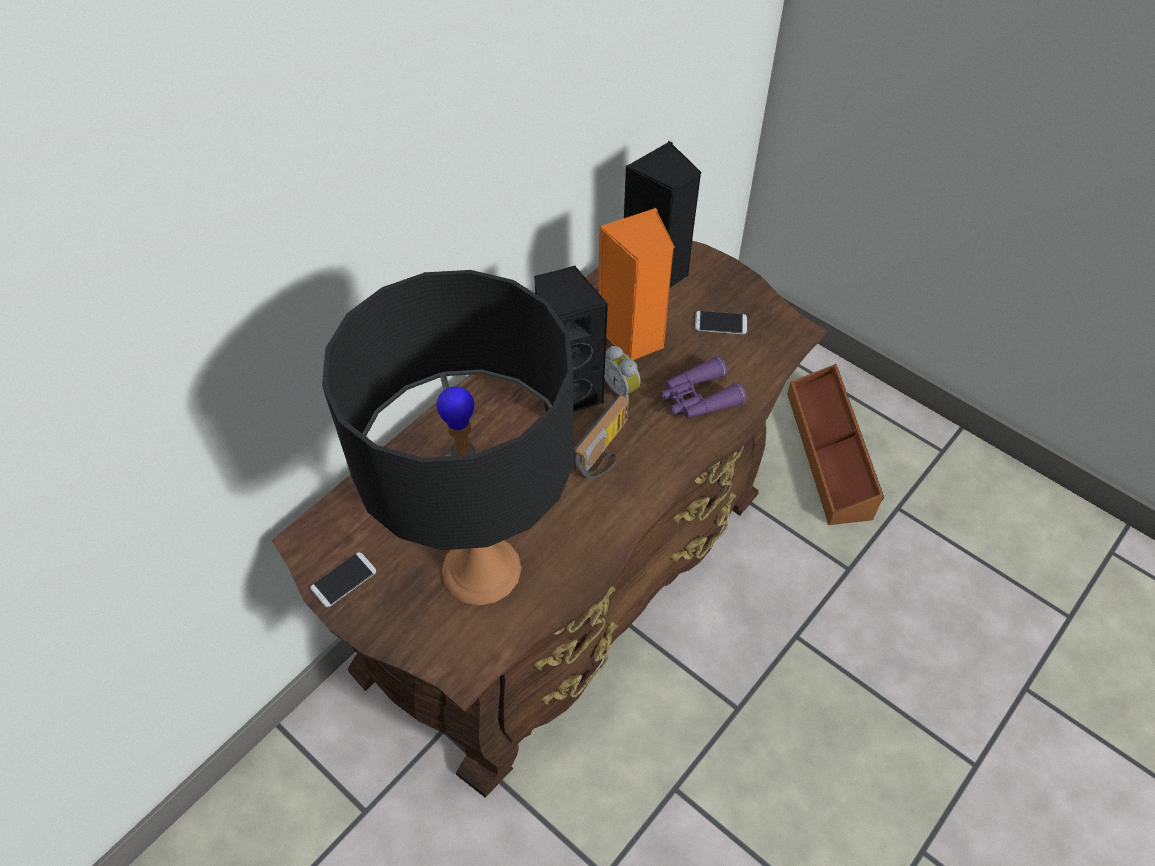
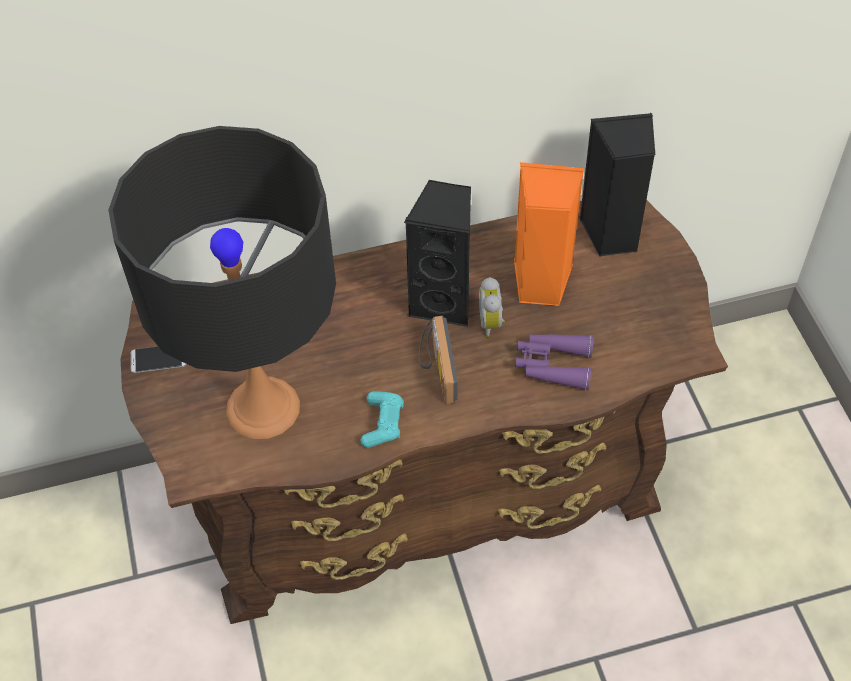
camera: 35 degrees right, 0 degrees up
(600, 523) = (383, 424): none -> turquoise game controller
(606, 451) = (435, 368): radio -> radio turned 105 degrees clockwise
(720, 323) = (630, 309): phone -> none
(830, 454) = (764, 513): brown storage box -> none

